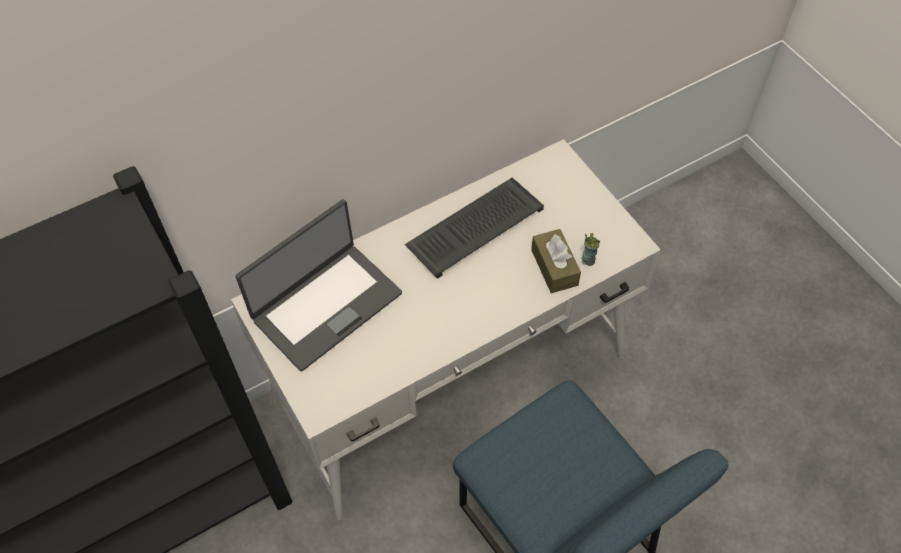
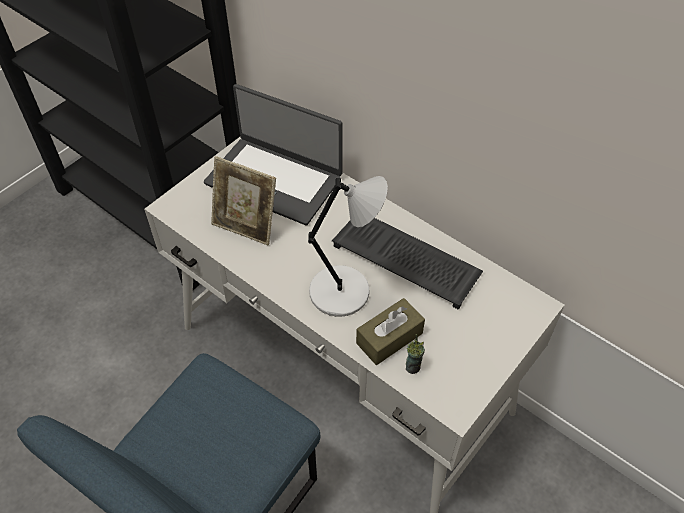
camera: 70 degrees right, 5 degrees down
(378, 346) = (246, 226): none -> picture frame
(492, 286) = (343, 291): none -> grey table lamp

